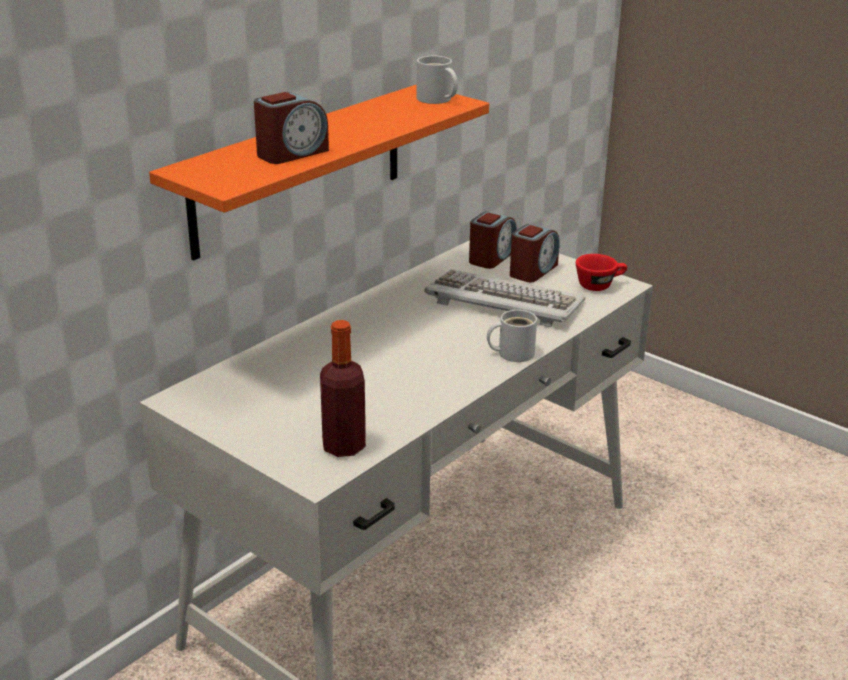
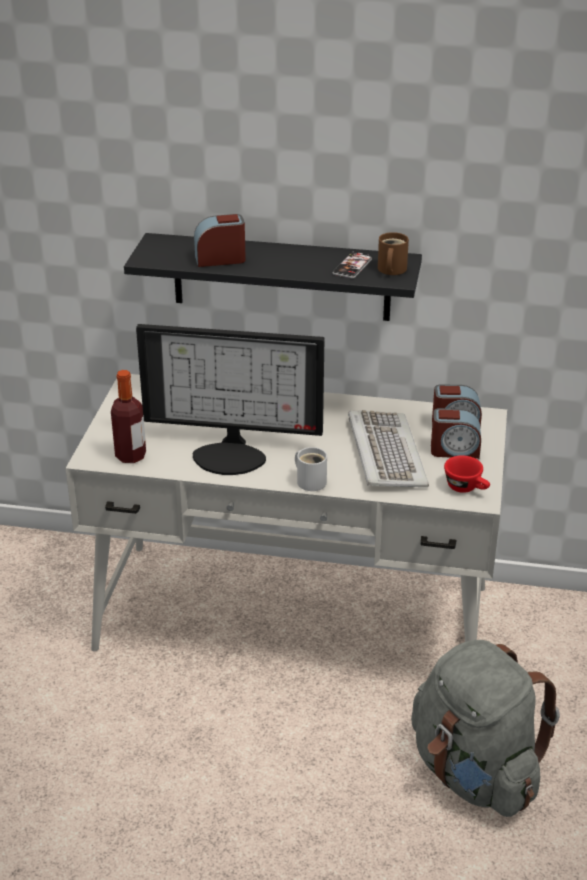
camera: 60 degrees right, 5 degrees up
(291, 153) = (220, 259): alarm clock -> alarm clock turned 150 degrees clockwise
(299, 169) = (281, 277): orange shelf -> black shelf
(405, 110) = (352, 267): none -> phone
(413, 381) = (231, 454): none -> monitor
(435, 100) = (390, 270): white mug -> brown mug
(715, 545) = (474, 773): none -> grey backpack

